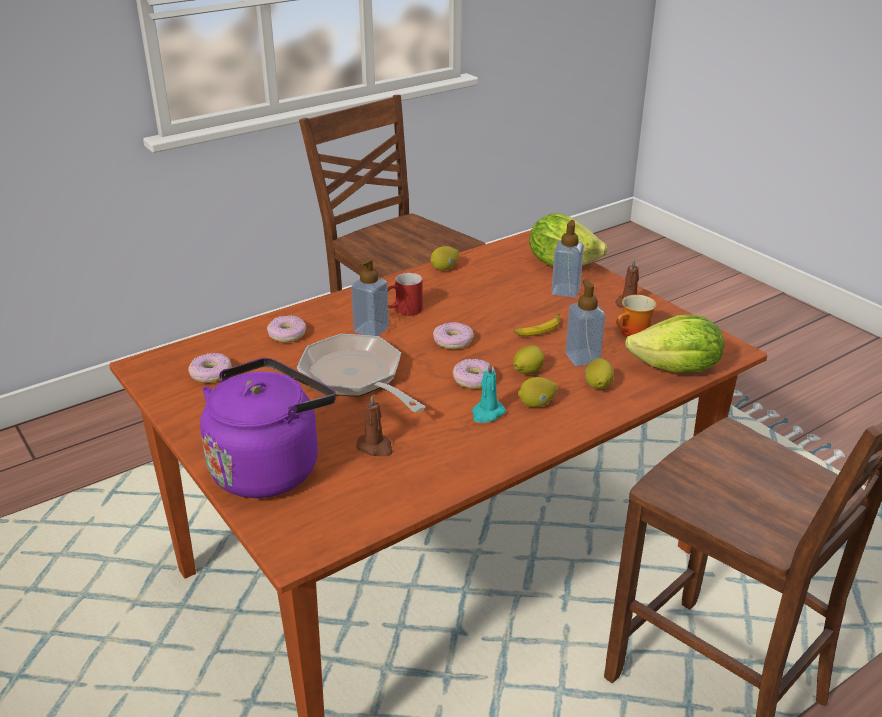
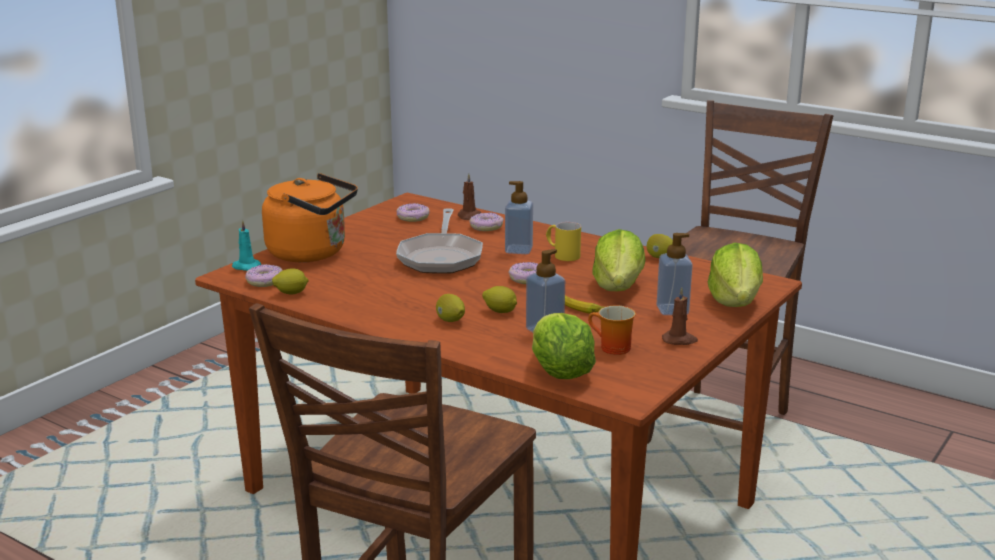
camera: 70 degrees right, 10 degrees down
(269, 467) = (312, 253): purple kettle -> orange kettle
(356, 378) = (441, 257): frying pan -> frying pan turned 150 degrees clockwise
(375, 447) = (352, 277): brown candle -> brown candle (468, 216)
(402, 311) = (562, 255): red mug -> yellow mug
(473, 380) = (470, 294): donut -> donut (264, 281)
(487, 413) = (423, 305): turquoise candle -> turquoise candle (245, 267)
(501, 302) = (618, 287): none -> lettuce
(597, 386) = (499, 341): lemon -> lemon (291, 293)

